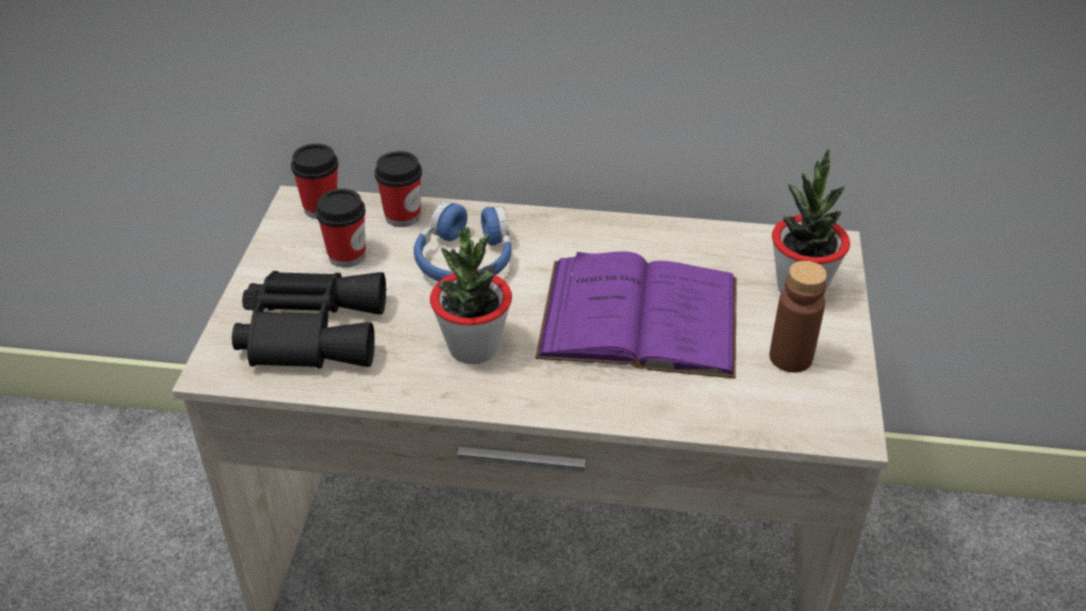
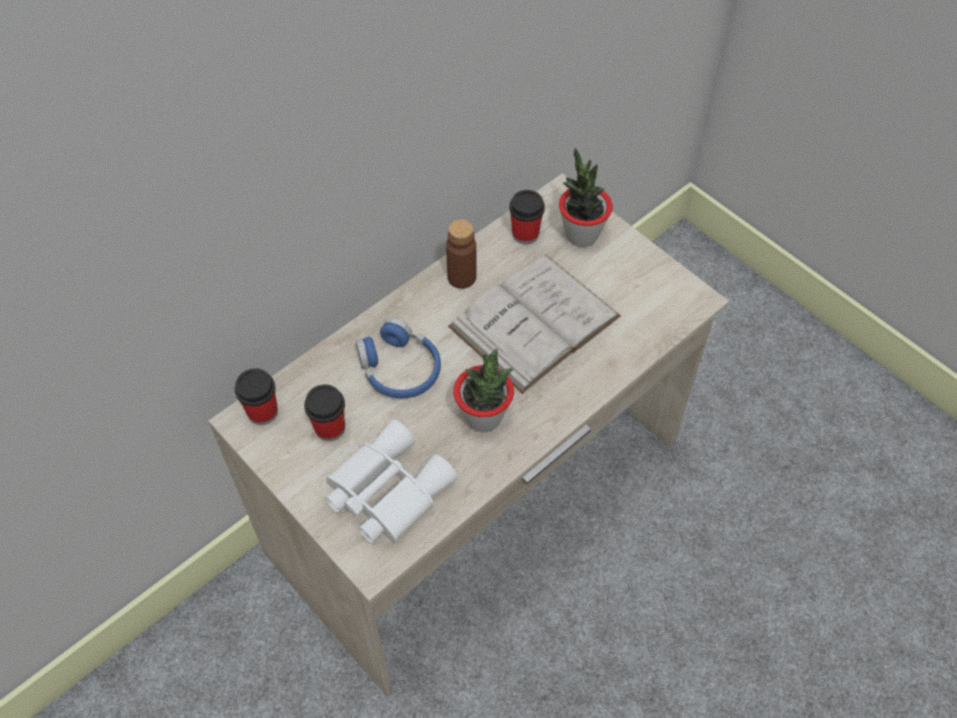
camera: 50 degrees left, 15 degrees up
(311, 329) = (385, 490): black binoculars -> white binoculars
(402, 216) = (320, 373): cup -> cup (525, 234)
(639, 317) = (534, 321): purple book -> white book
(790, 357) = (627, 281): brown bottle -> brown bottle (461, 277)

